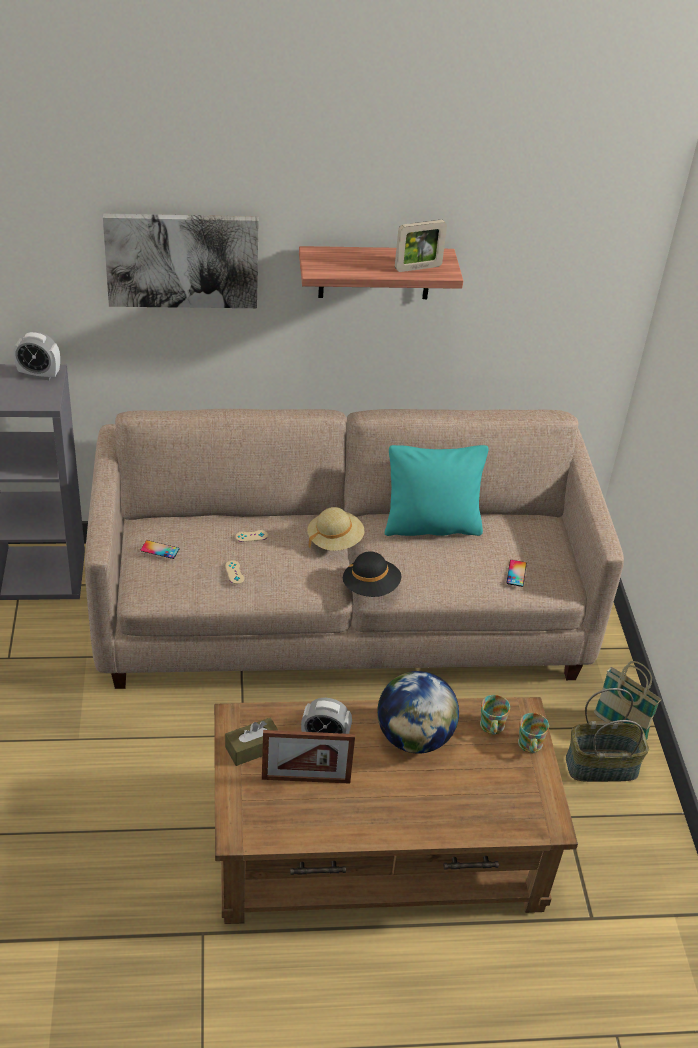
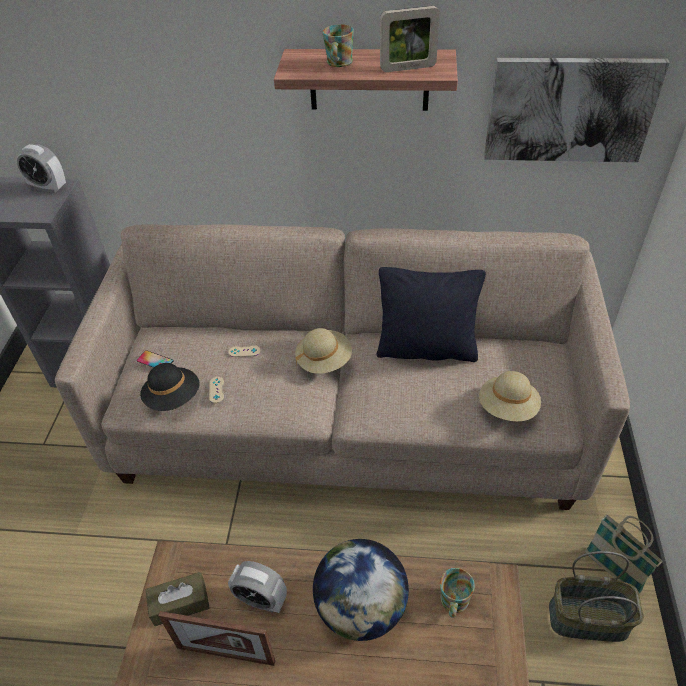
camera: 15 degrees right, 5 degrees up
(182, 260) = (166, 67): picture -> picture (569, 110)
(371, 587) = (350, 414): black hat -> black hat (173, 398)
(431, 526) = (426, 349): turquoise pillow -> black pillow
(516, 573) = (507, 408): phone -> beige hat
(529, 746) = (495, 634): mug -> mug (338, 63)

